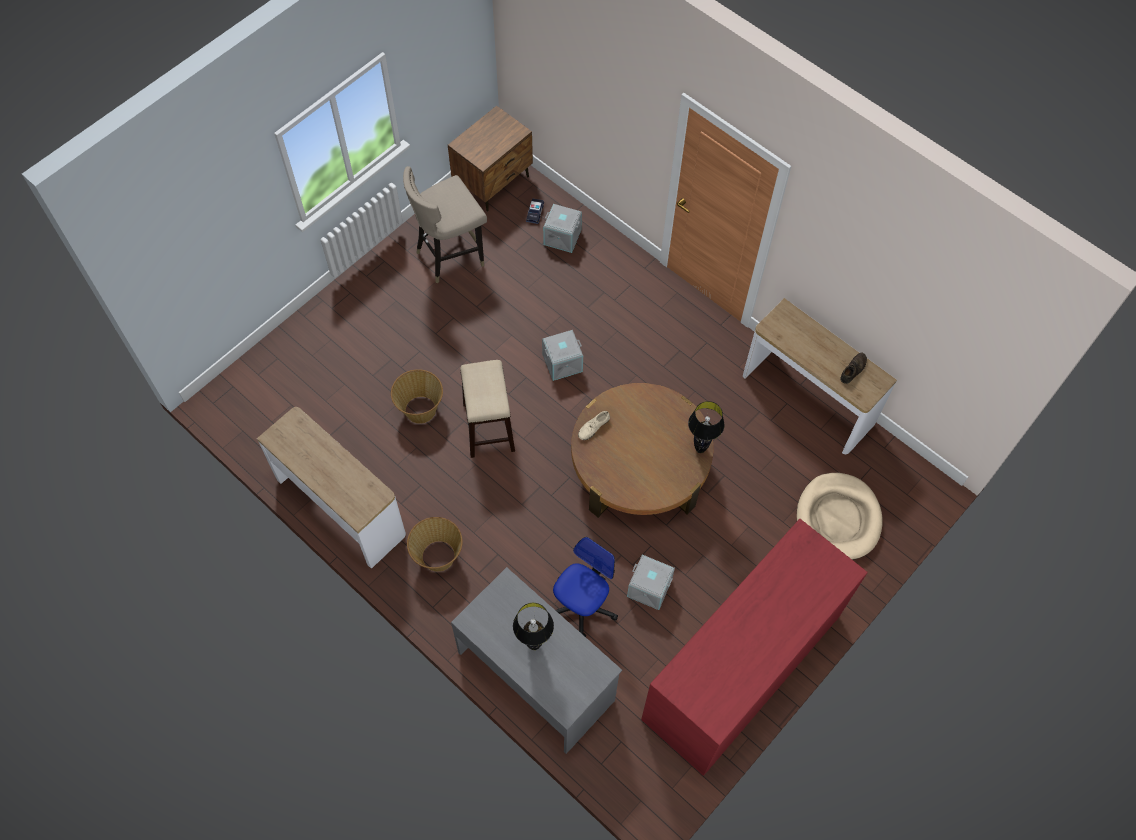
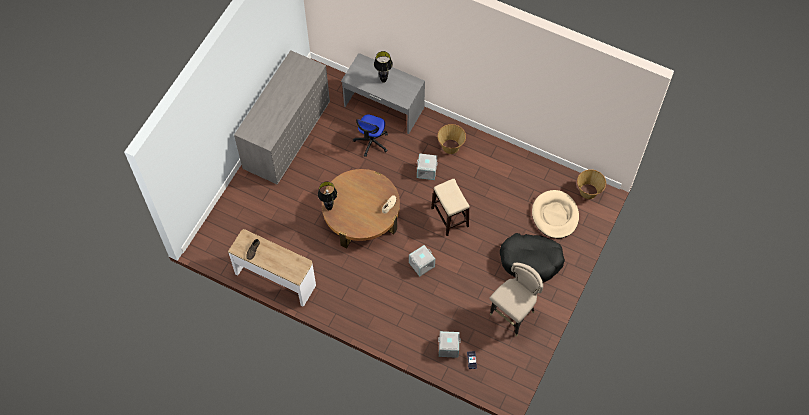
camera: 165 degrees right, 0 degrees up
(341, 508) = (509, 156): console table -> none
(386, 325) = (531, 261): none -> black dog bed
(420, 409) = (491, 217): basket -> basket (588, 191)
(493, 182) = (506, 376): brown nightstand -> none
(648, 589) = (340, 158): grey storage box -> grey storage box (427, 170)
(741, 667) = (287, 134): red dresser -> grey dresser
(838, 518) = (249, 217): beige dog bed -> beige dog bed (555, 215)

